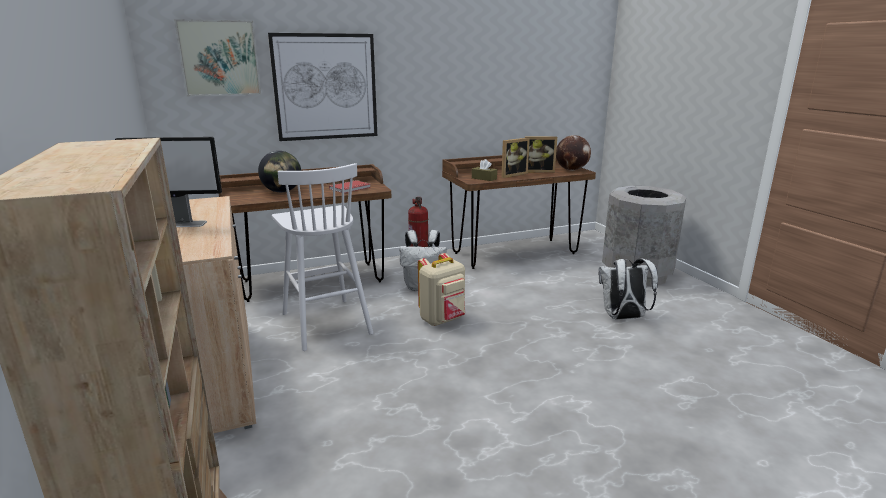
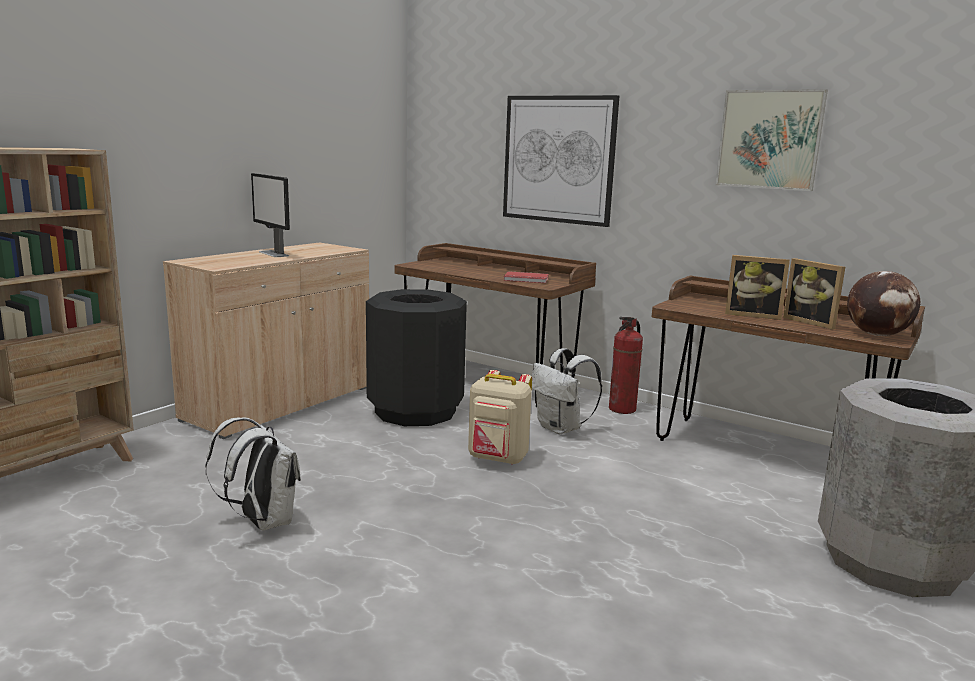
camera: 55 degrees right, 5 degrees down
(219, 58) = (466, 123): picture -> picture (769, 139)
(282, 191) = (468, 268): globe -> none
(325, 323) = (415, 411): white stool -> black trash can
(484, 178) = (696, 308): brown tissue box -> none
(623, 317) = (694, 576): white backpack -> white backpack (262, 522)

